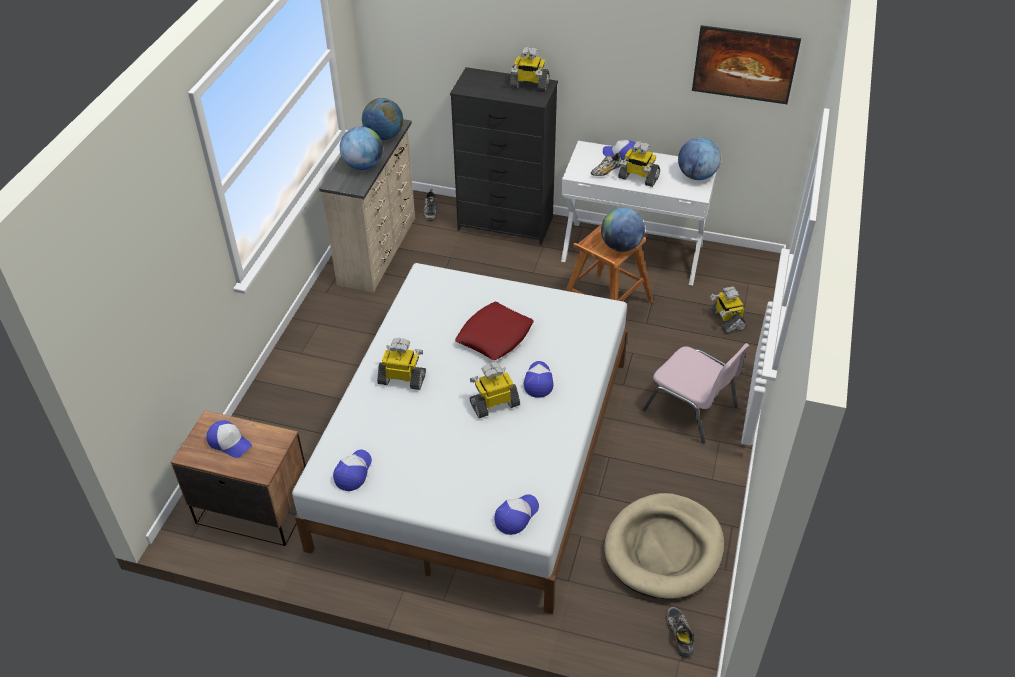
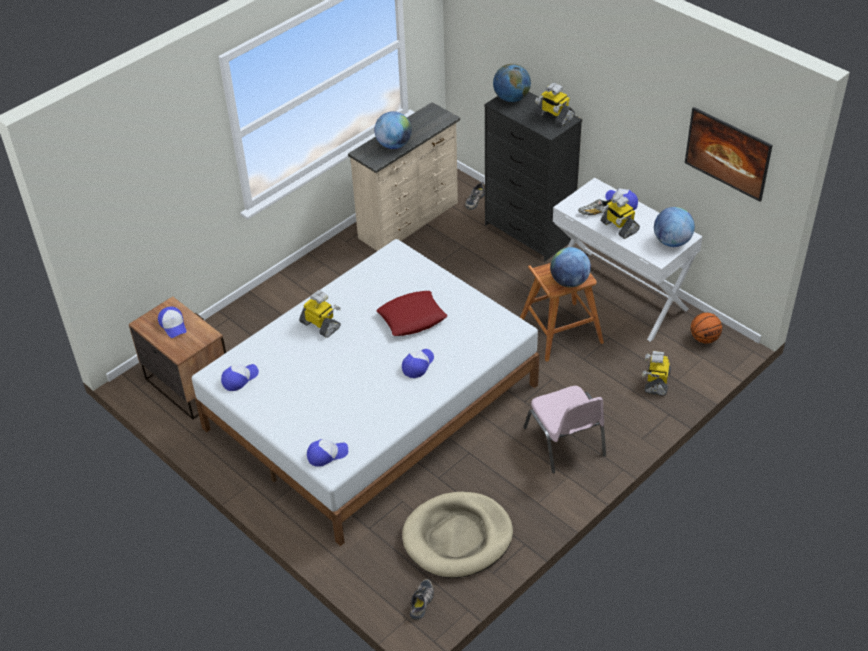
camera: 30 degrees right, 0 degrees up
(384, 136) = (428, 125): globe -> globe (511, 98)
(494, 403) = (373, 369): toy robot -> none
(736, 265) = (704, 338): none -> basketball

